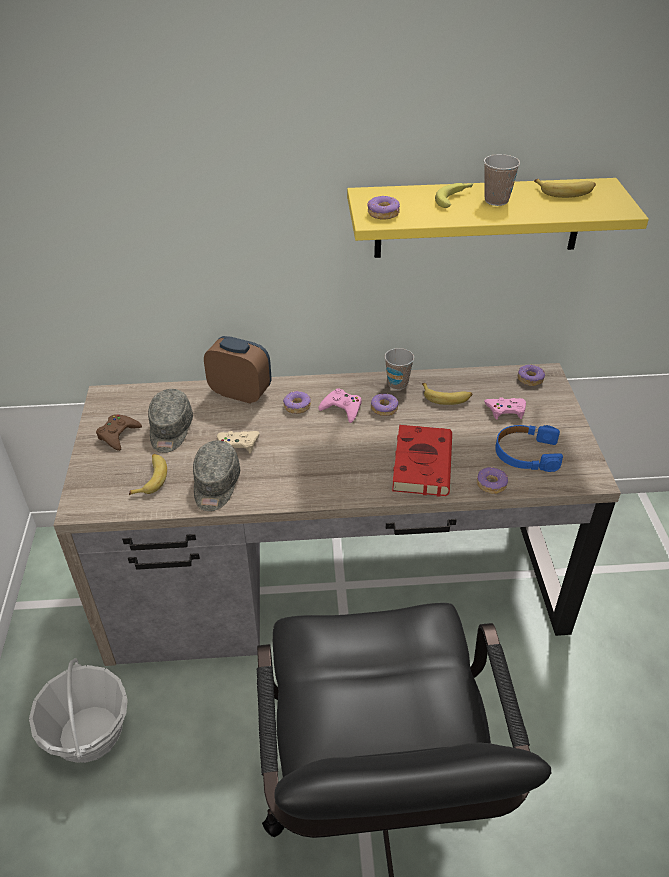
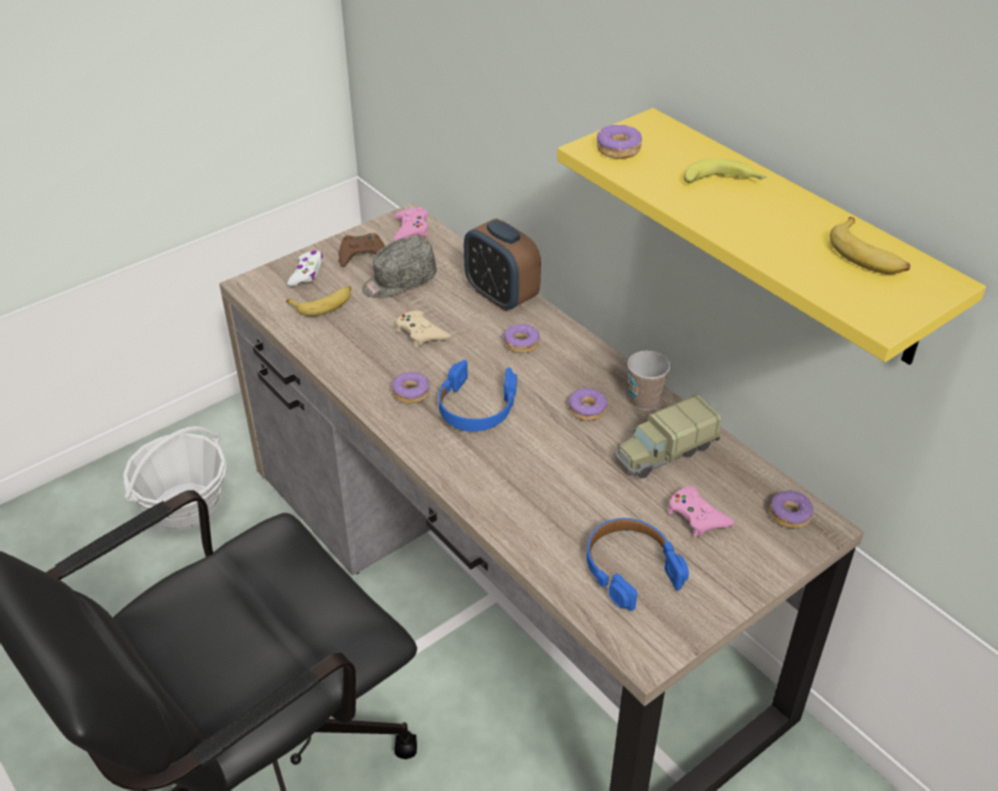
camera: 55 degrees right, 0 degrees up
(103, 472) = (306, 273): none -> white game controller
(216, 485) = (349, 349): grey cap -> none
(240, 393) = (501, 296): alarm clock -> alarm clock turned 150 degrees clockwise
(336, 452) = (476, 407): none -> blue headphones
(342, 409) = (552, 378): pink game controller -> pink game controller (410, 229)
(421, 462) = (524, 481): red book -> none
(446, 397) = (664, 452): banana -> toy truck
(491, 484) = (542, 557): donut -> donut (411, 393)
(496, 200) = (761, 211): cup -> none

